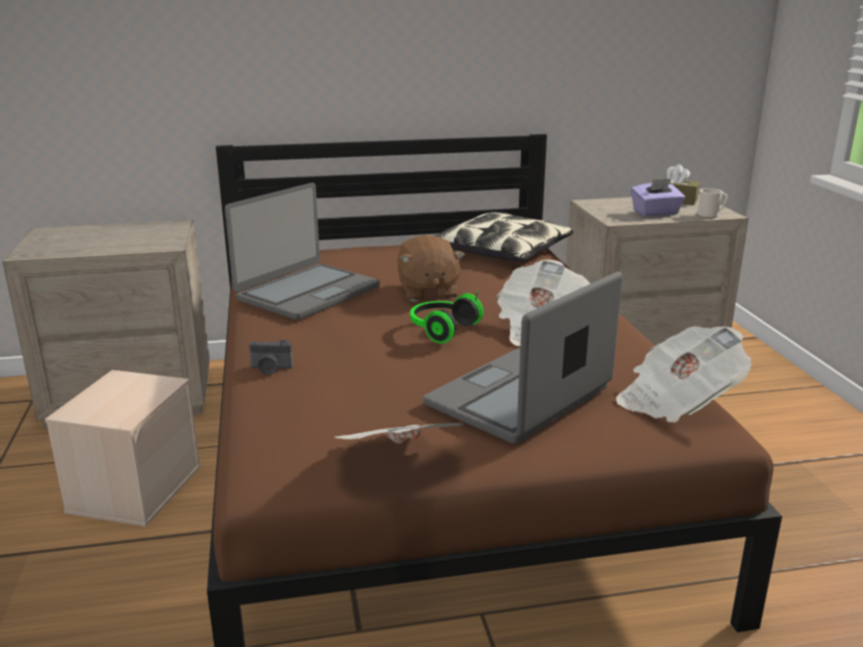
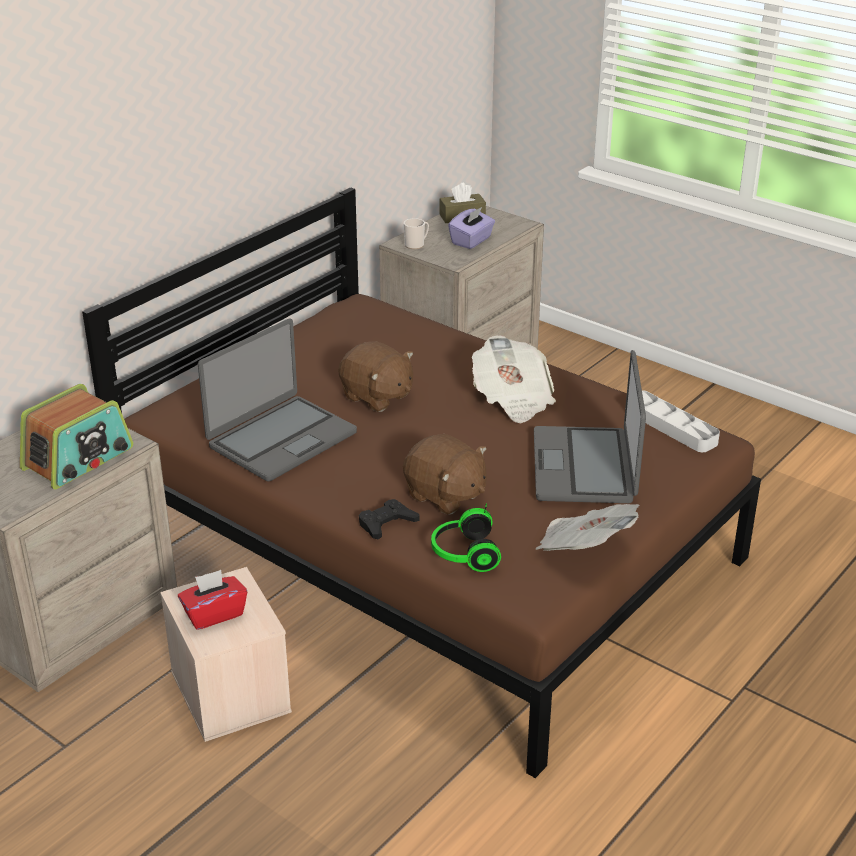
camera: 40 degrees left, 10 degrees up
(112, 397) = (214, 614): none -> red tissue box
(125, 243) = (78, 459): none -> radio
(270, 369) = (387, 524): camera -> black game controller
(307, 293) = (281, 439): laptop -> laptop turned 45 degrees clockwise
(354, 369) = (445, 495): none -> brown plush toy
(441, 329) = (449, 431): headphones -> headphones (463, 554)
(501, 252) = (365, 324): pillow -> none
(677, 401) = (670, 426): newspaper -> grey tray
(710, 215) = (514, 230): mug -> mug (416, 245)

